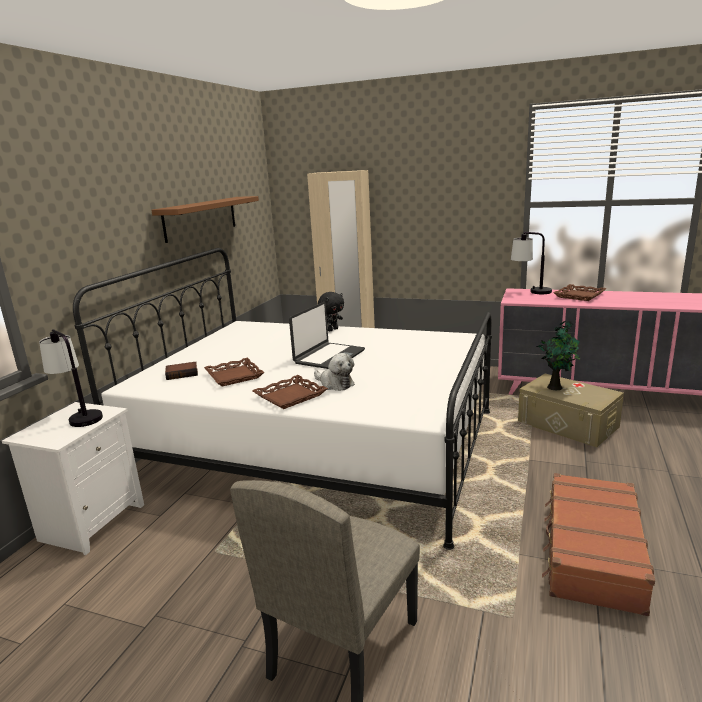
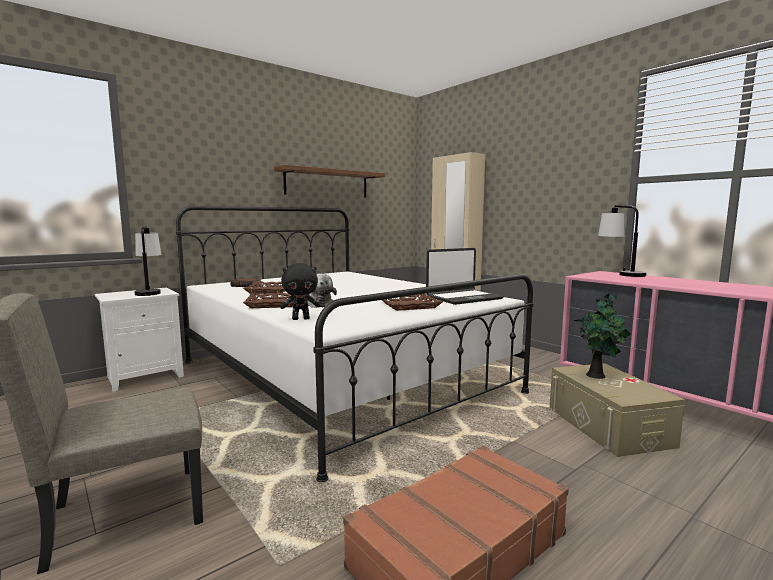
camera: 30 degrees right, 10 degrees down
(329, 357) = (355, 292): laptop -> laptop (463, 298)
(332, 329) = (398, 282): black plush toy -> black plush toy (301, 319)
(579, 296) = (674, 281): brown tray -> brown tray (409, 306)

